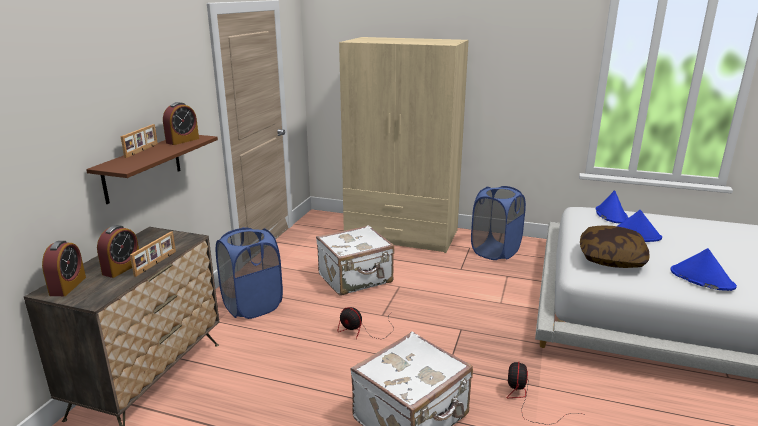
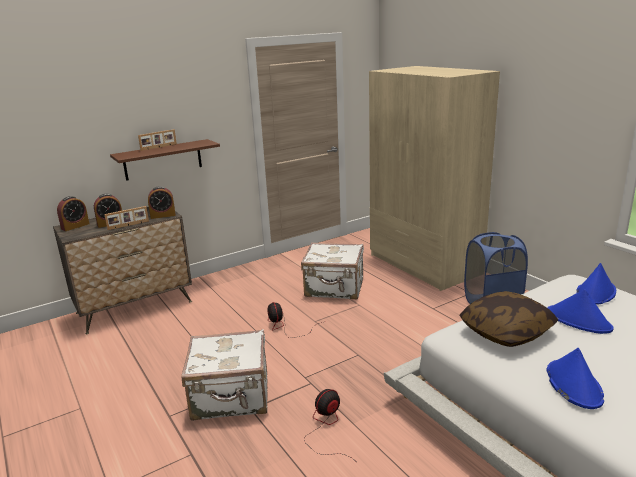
camera: 40 degrees right, 0 degrees up
(182, 140) = (193, 144): alarm clock -> alarm clock (163, 215)
(252, 306) = (242, 284): blue laundry basket -> none

